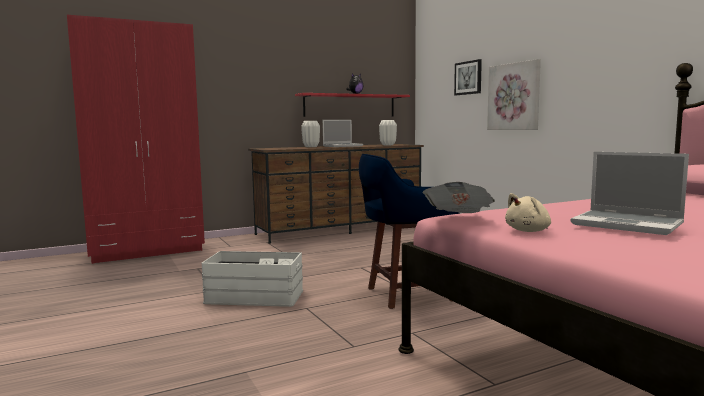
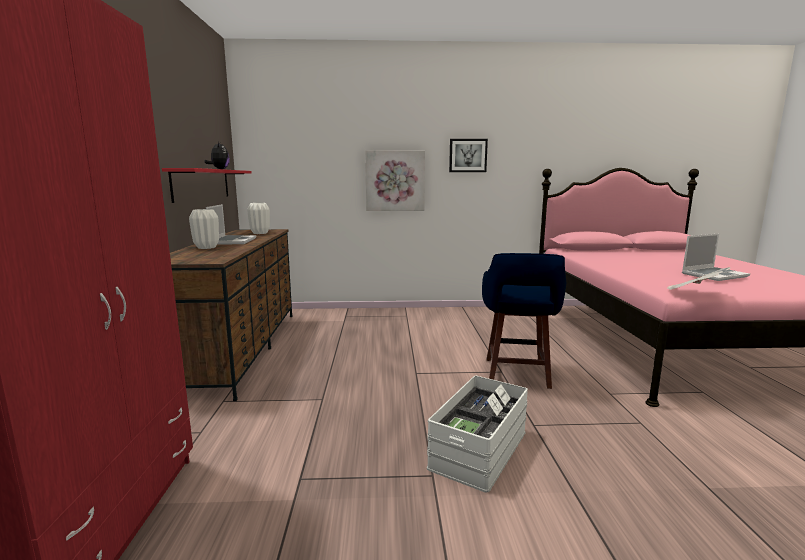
camera: 65 degrees left, 5 degrees up
(468, 78) = (331, 158): picture -> picture (468, 155)
(529, 231) = (734, 290): beige plush toy -> none

